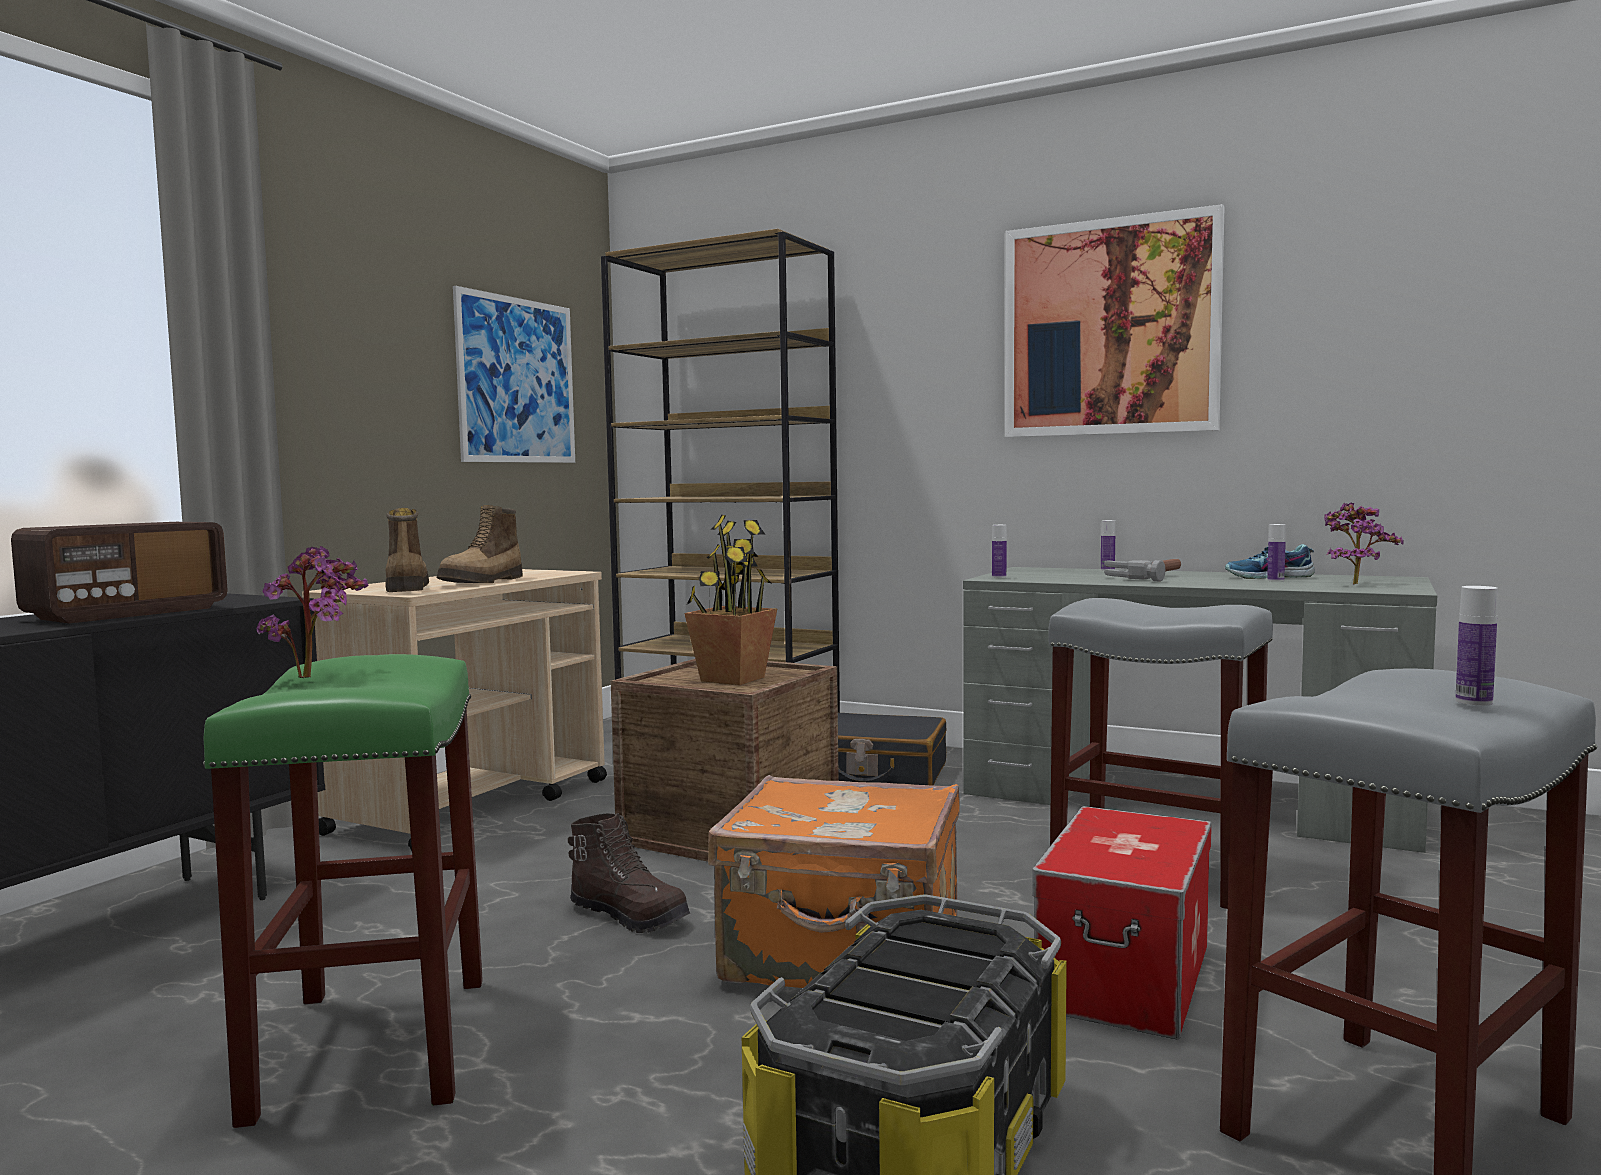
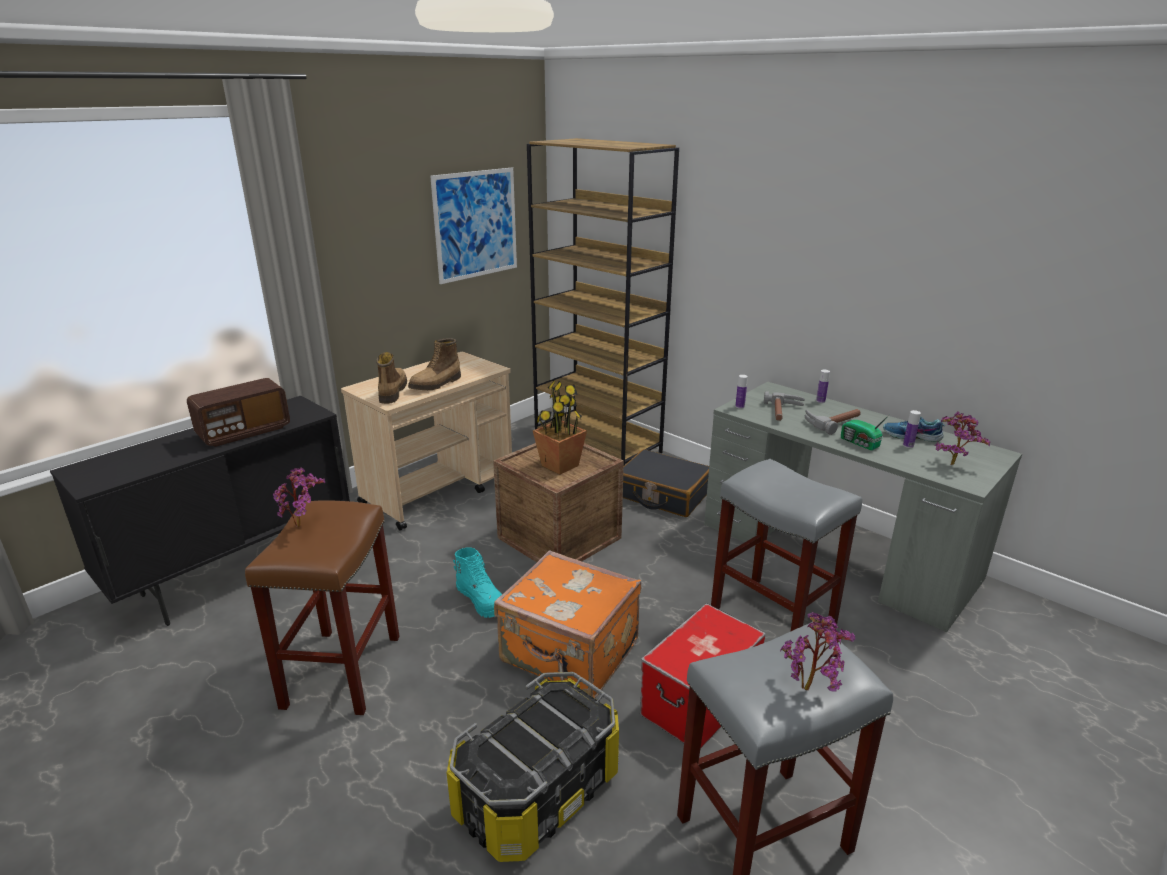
camera: 15 degrees right, 20 degrees up
(372, 1044) = (342, 669): green stool -> brown stool
(630, 916) = (482, 601): brown boot -> turquoise boot
(1069, 576) = (784, 413): none -> hammer
(1110, 328) = (849, 238): picture -> none
(1209, 583) = (860, 443): none -> radio
(1474, 702) = (811, 689): bottle -> potted plant

